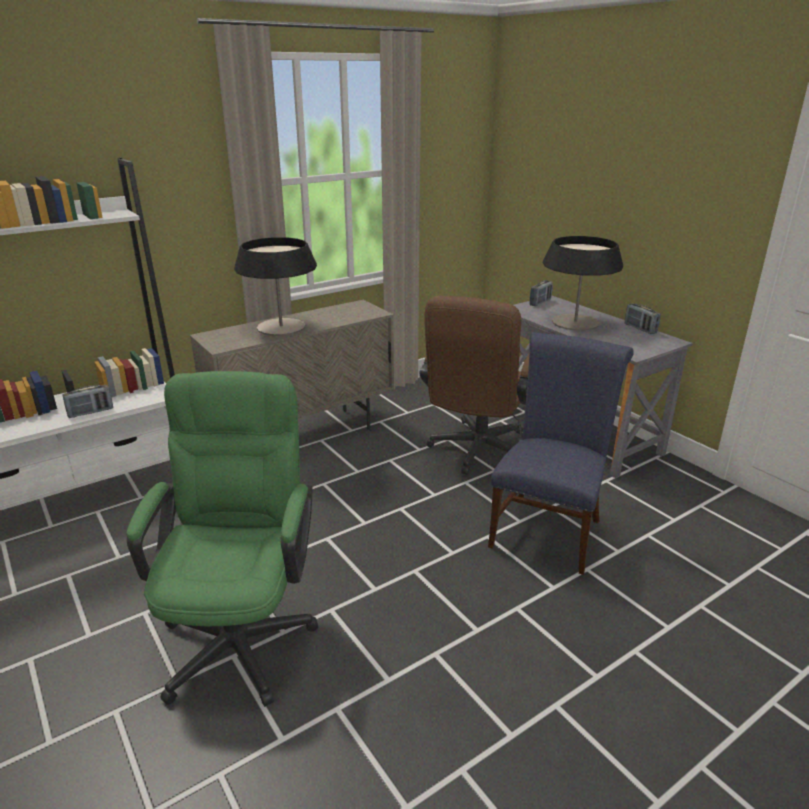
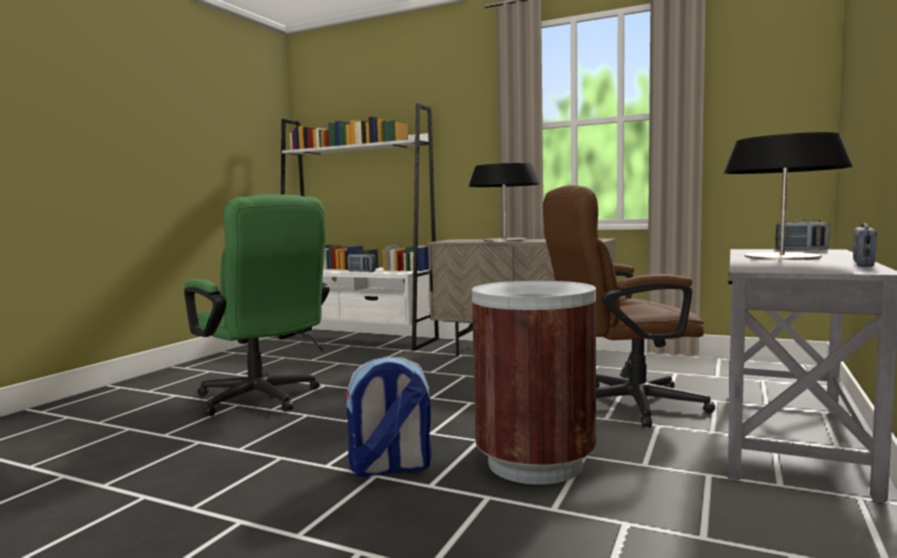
camera: 60 degrees right, 20 degrees down
(241, 632) = (263, 400): green office chair -> green office chair turned 75 degrees clockwise
(508, 596) = (390, 468): none -> backpack
(548, 529) = (535, 463): blue chair -> brown trash can

